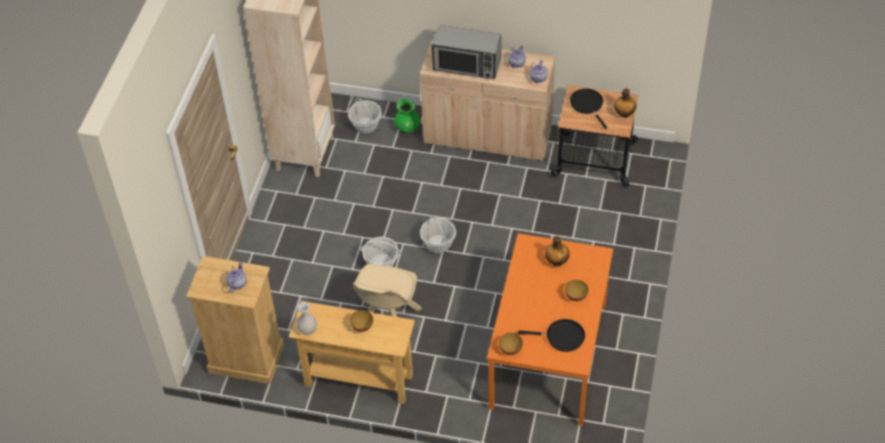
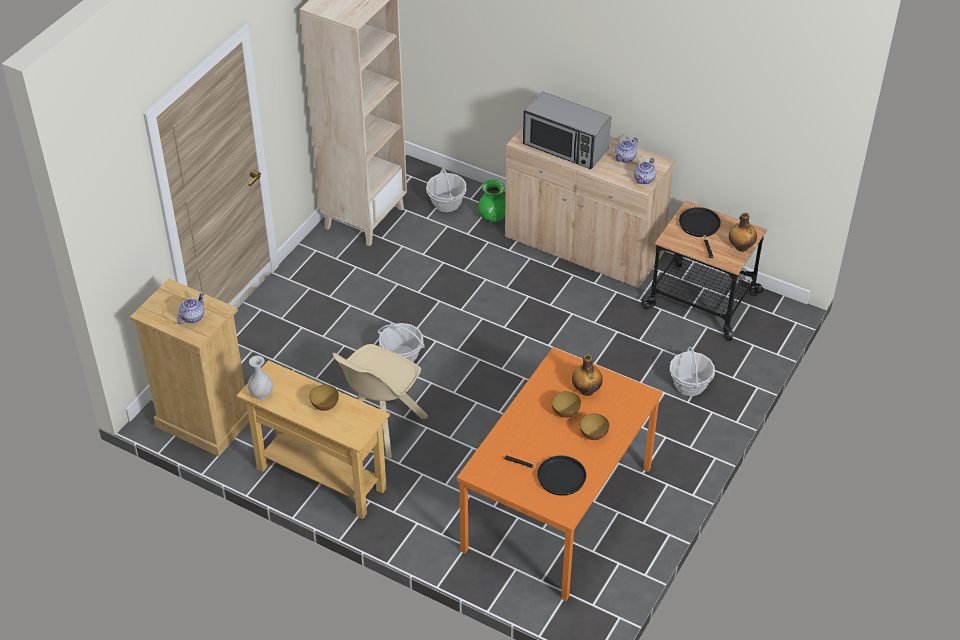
camera: 15 degrees right, 5 degrees down
(438, 244) = (476, 351): basket -> basket (689, 385)
(510, 350) = (488, 475): bowl -> bowl (565, 413)

